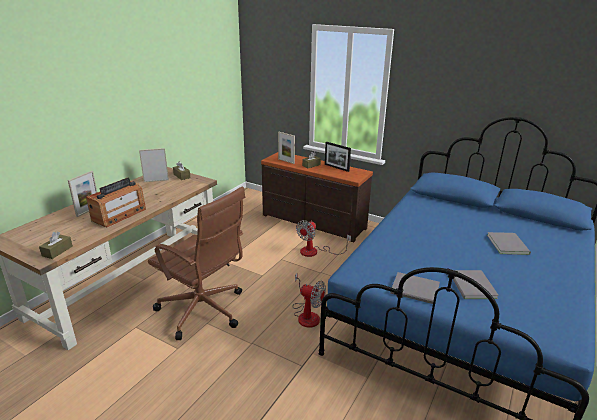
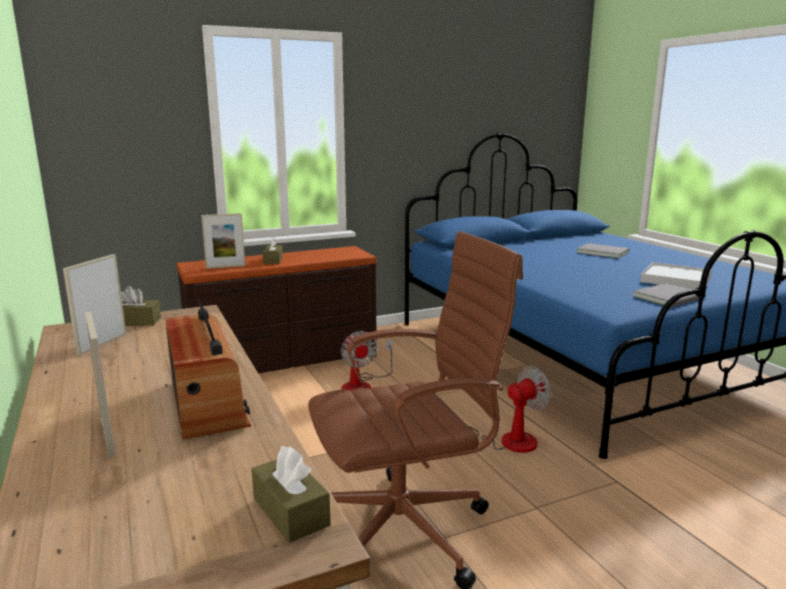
camera: 55 degrees left, 10 degrees down
(336, 167) = (310, 254): picture frame -> none
(471, 286) = (675, 279): grey book -> white tray

